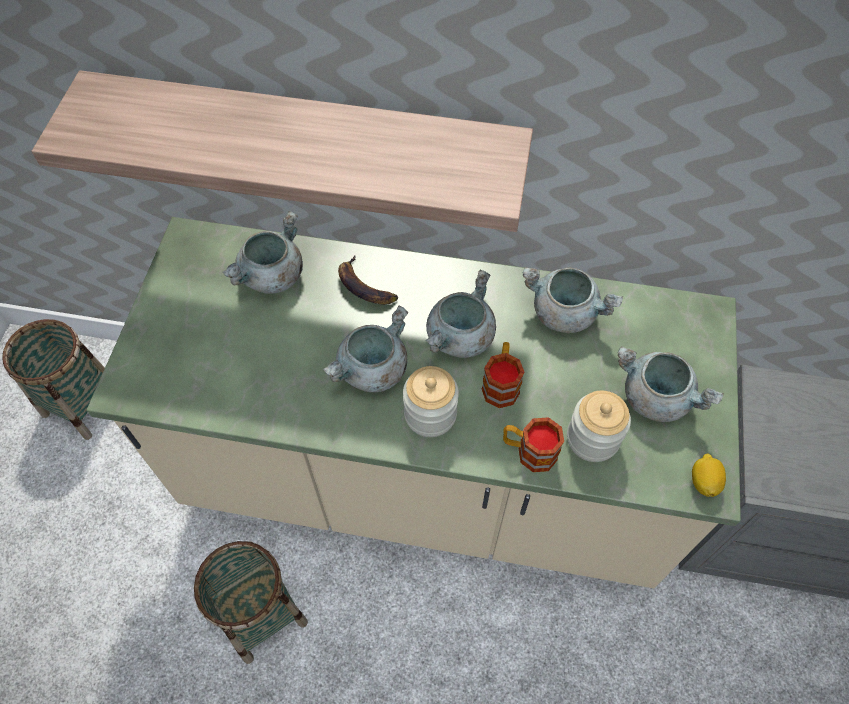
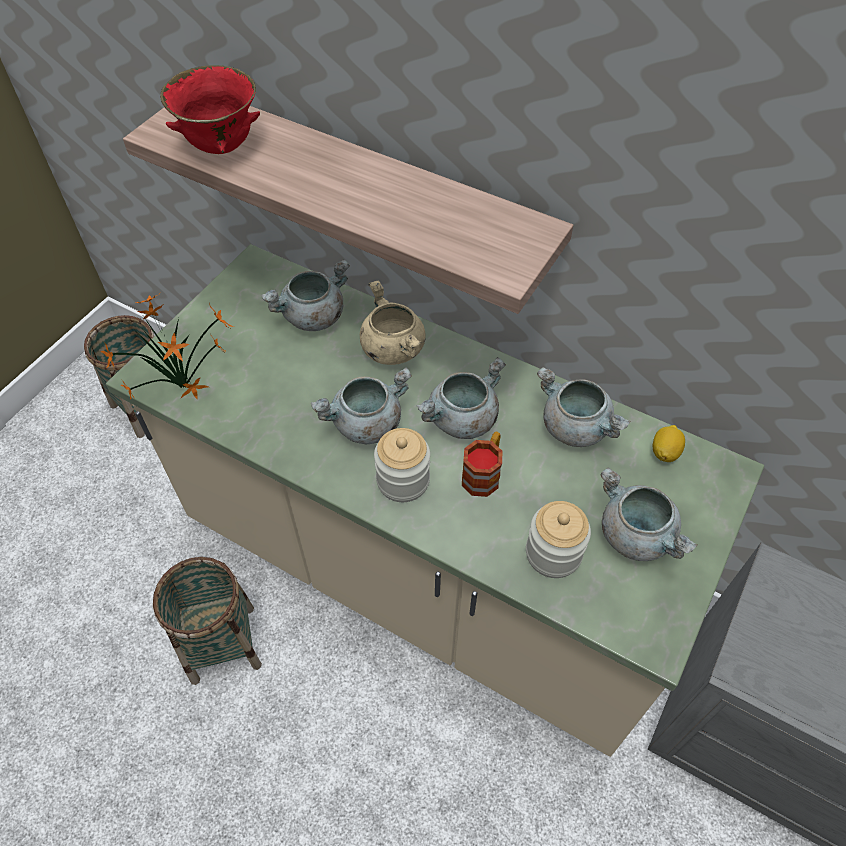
camera: 20 degrees right, 5 degrees down
(146, 135) = (220, 147): none -> red bowl
(177, 387) = (189, 387): none -> potted plant
(364, 286) = (392, 349): banana -> beige cooking pot
(529, 451) = (483, 545): mug -> none
(704, 481) = (652, 633): lemon -> lemon (665, 452)

